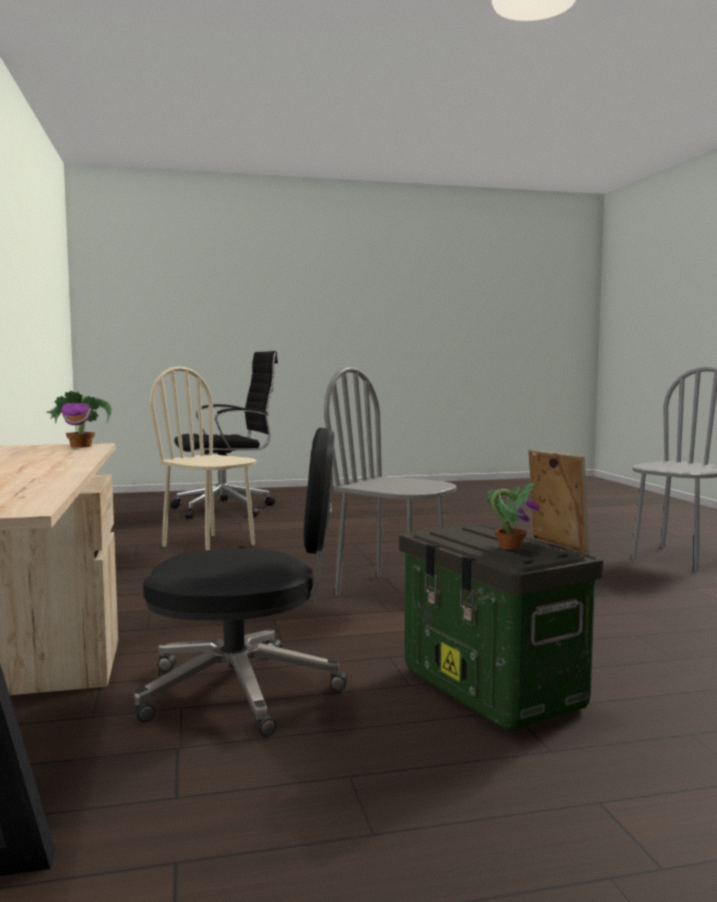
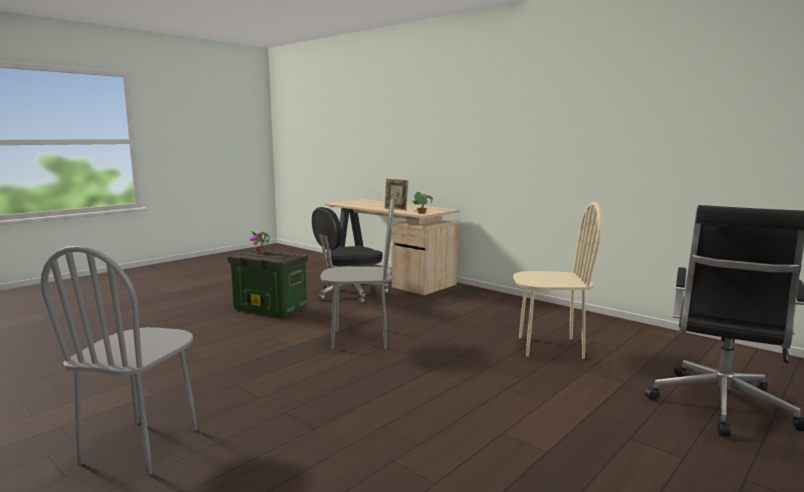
camera: 145 degrees right, 5 degrees up
(556, 547) = (244, 256): picture frame -> picture frame (396, 209)

